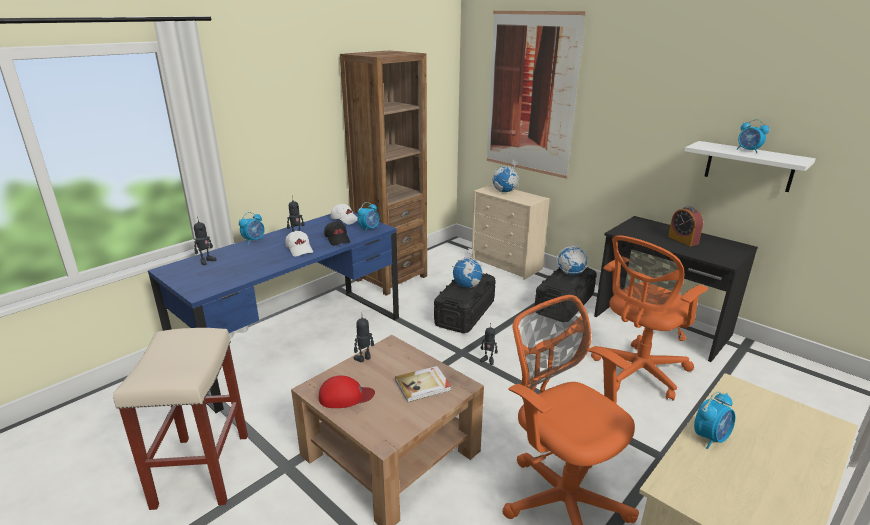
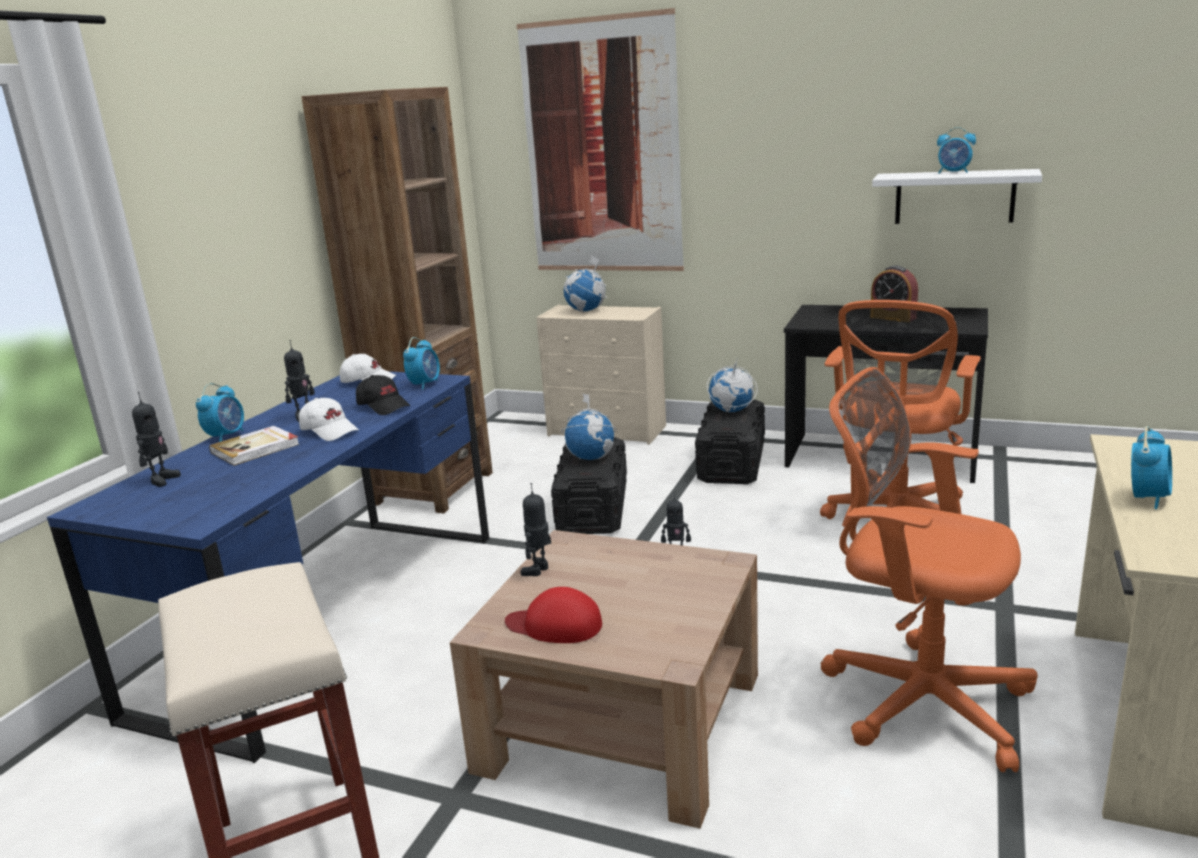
camera: 20 degrees left, 5 degrees down
(345, 396) = (555, 625): red cap -> red cap turned 135 degrees counterclockwise
(423, 385) = (667, 578): book -> book (256, 448)

